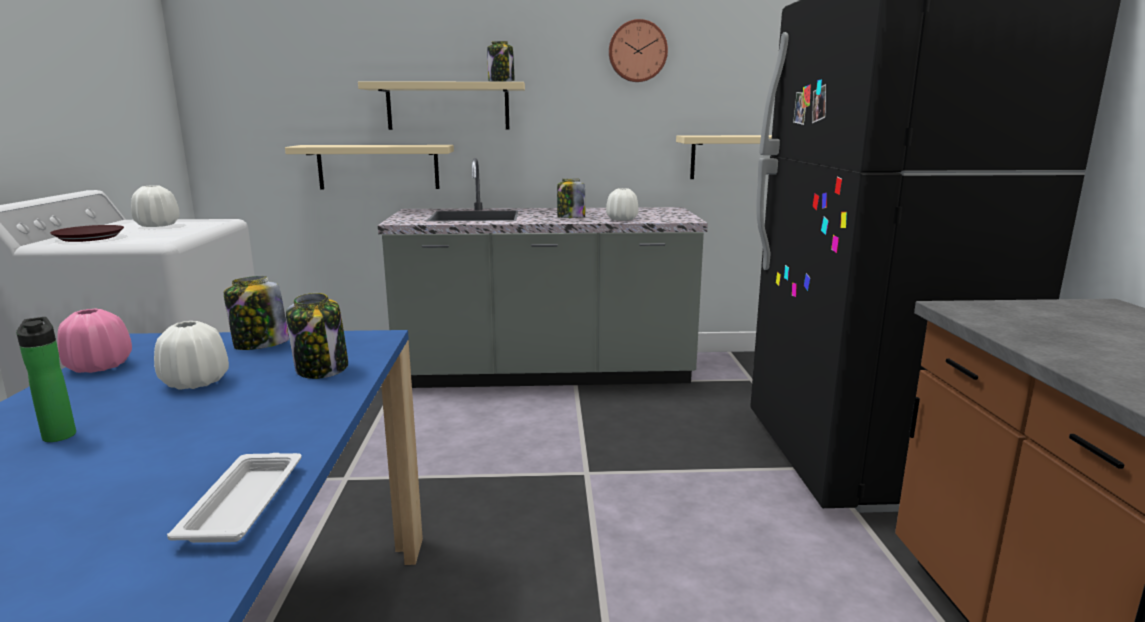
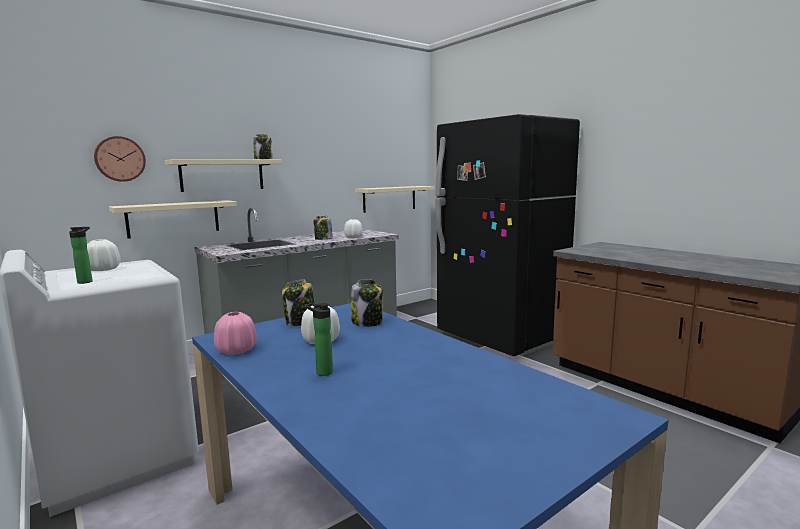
camera: 35 degrees left, 5 degrees down
(90, 238) = (86, 281): brown plate -> bottle
(245, 502) = (479, 360): white tray -> none
(637, 51) = (332, 141): wall clock -> wall clock (120, 159)

